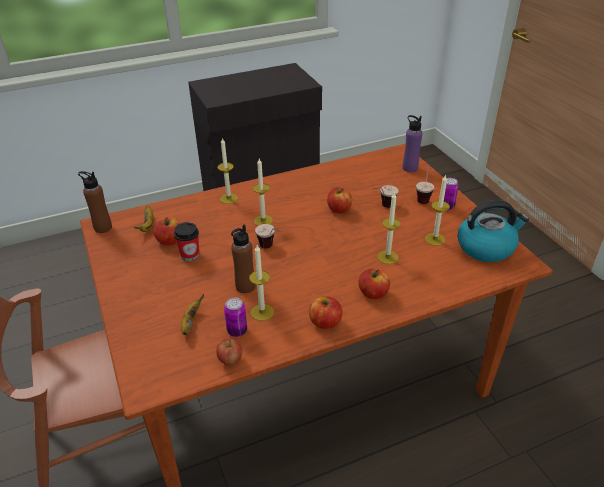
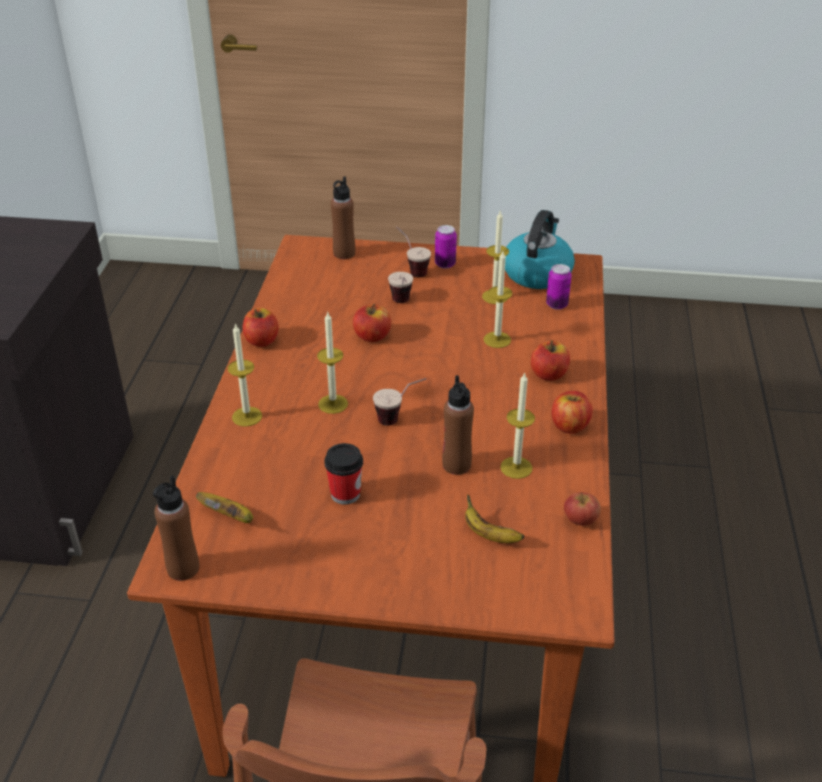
camera: 60 degrees left, 0 degrees up
(170, 241) = (292, 504): apple -> apple (262, 341)
(237, 331) = (534, 499): can -> can (557, 305)
(410, 168) = (344, 253): purple bottle -> brown bottle

